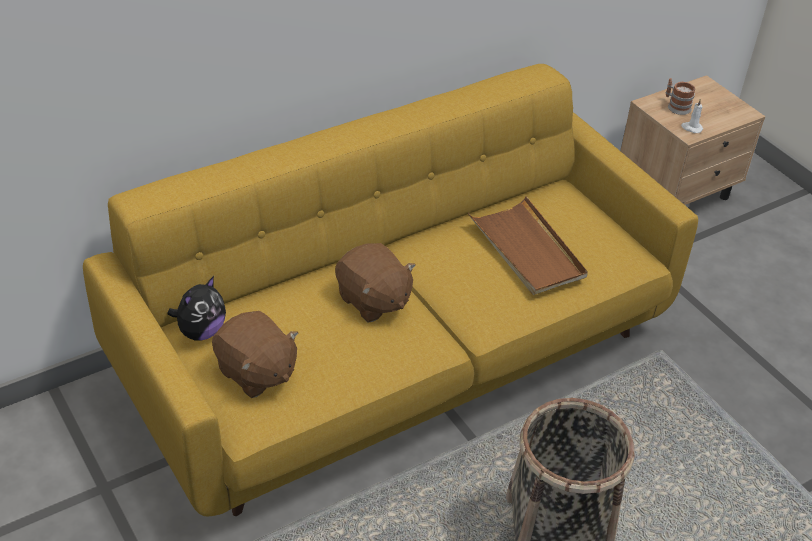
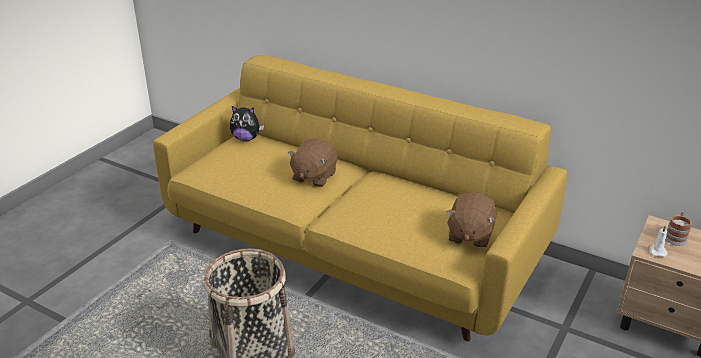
camera: 65 degrees right, 10 degrees down
(256, 372) = (227, 160): brown plush toy -> brown plush toy (469, 235)
(527, 250) = (414, 213): brown tray -> none

